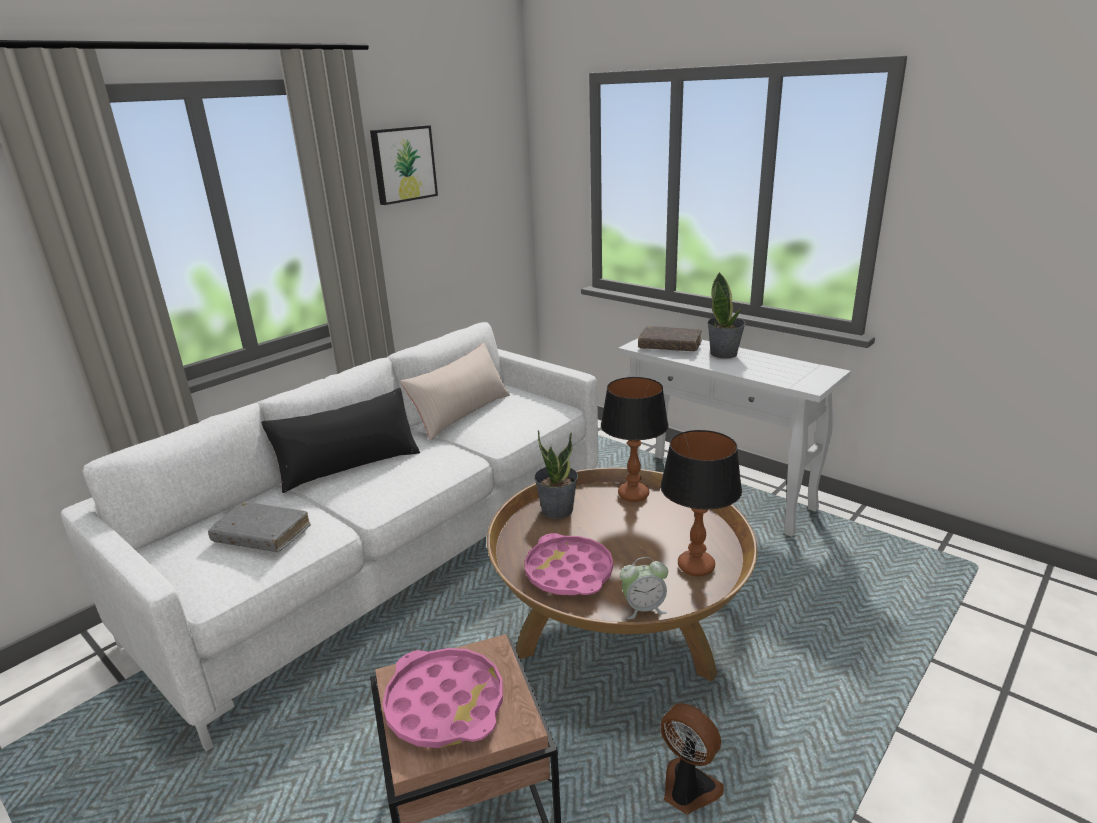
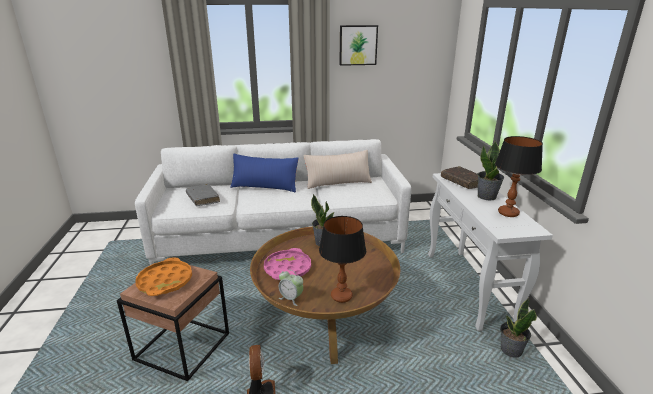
camera: 40 degrees right, 0 degrees up
(349, 465) = (265, 186): black pillow -> blue pillow
(445, 704) = (165, 281): pink tray -> orange tray
(633, 494) = (366, 252): table lamp -> table lamp (508, 213)
(842, 539) = (510, 350): none -> potted plant

